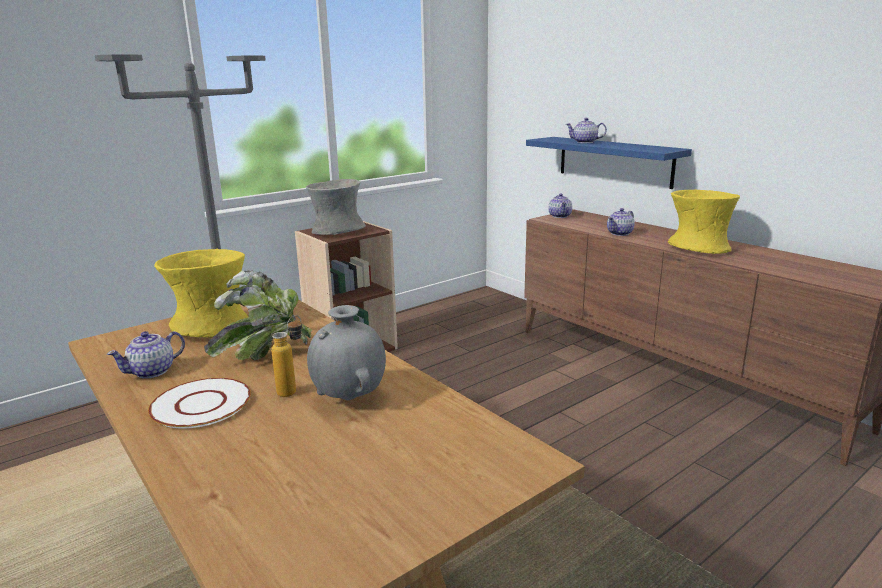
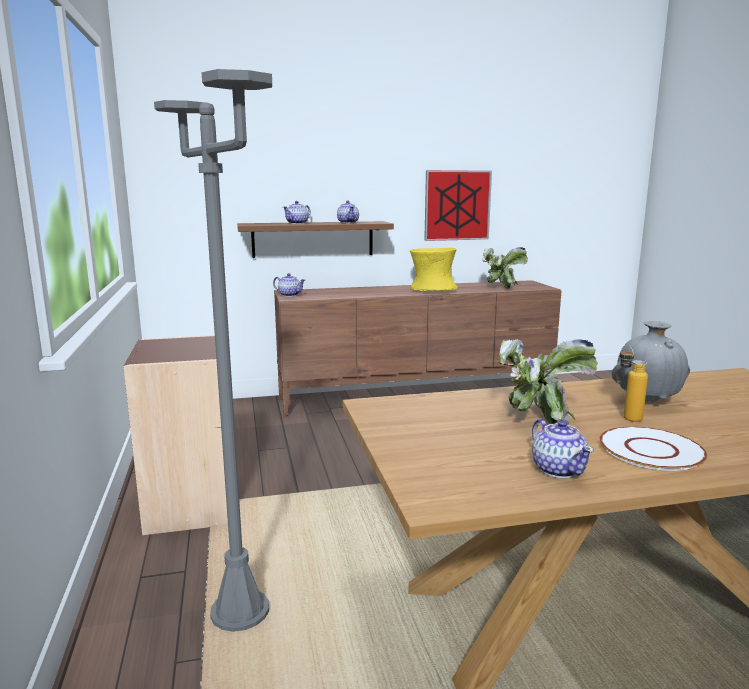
camera: 65 degrees left, 5 degrees down
(211, 326) = (434, 437): yellow vase -> none
(337, 231) = (175, 350): grey vase -> none
(614, 161) = (313, 239): blue shelf -> brown shelf
(620, 233) = (370, 294): teapot -> teapot (348, 222)
(798, 136) = (457, 205): none -> picture
(798, 270) = (500, 288): none -> potted plant

